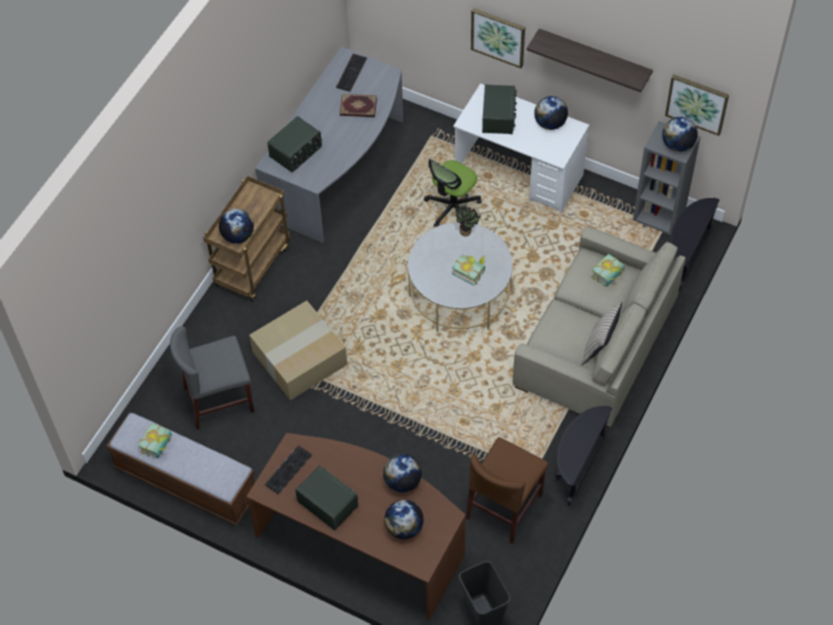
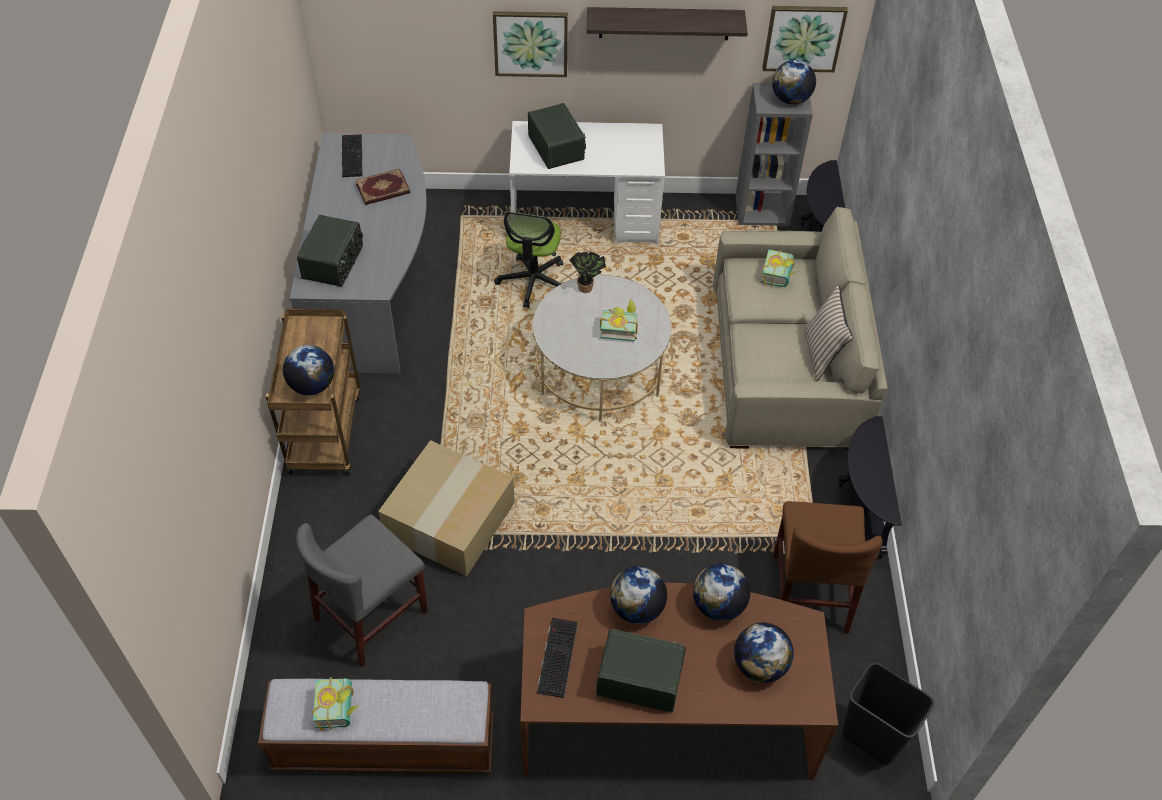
camera: 30 degrees left, 5 degrees down
(550, 123) = (618, 136): globe -> globe (637, 608)

